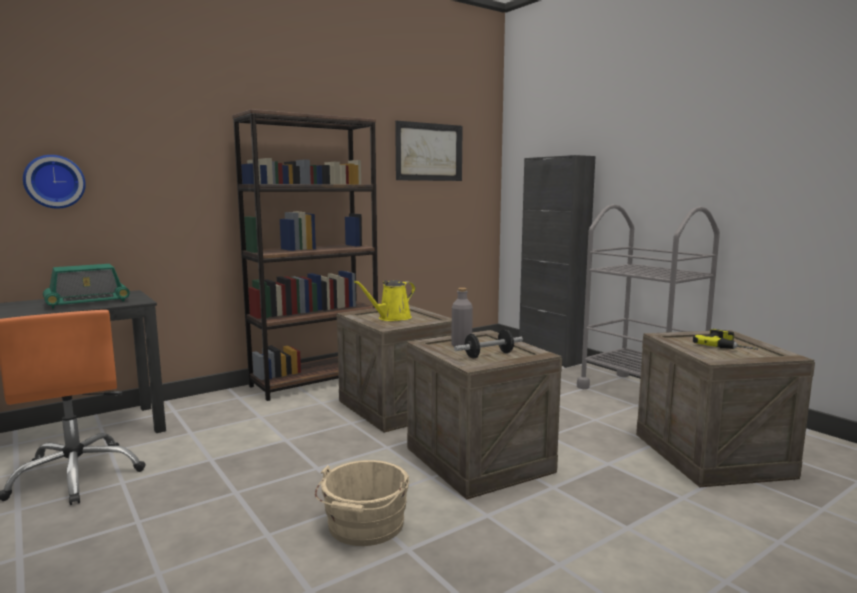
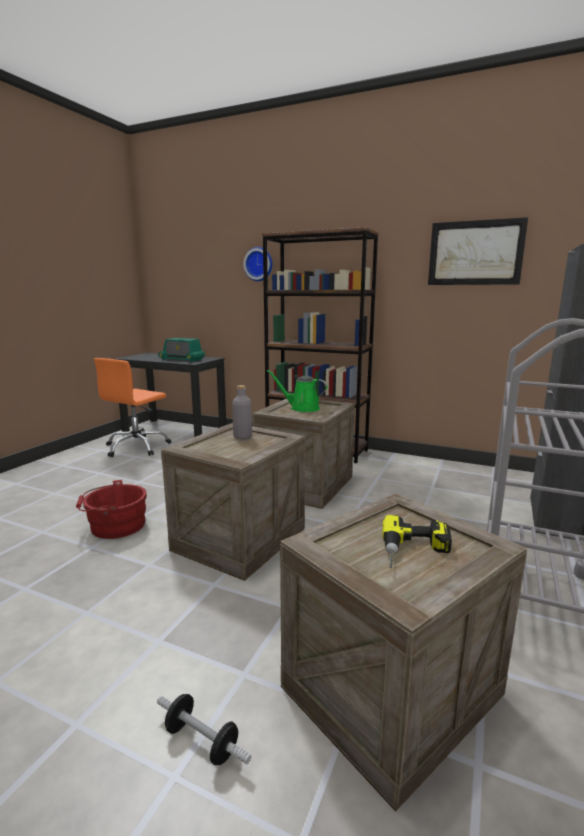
camera: 60 degrees right, 5 degrees up
(54, 181) = (191, 289): wall clock -> wall clock (259, 264)
(364, 527) = (114, 526): beige bucket -> red bucket
(391, 318) = (302, 408): yellow watering can -> green watering can
(489, 355) = (222, 448): dumbbell -> dumbbell (202, 741)

